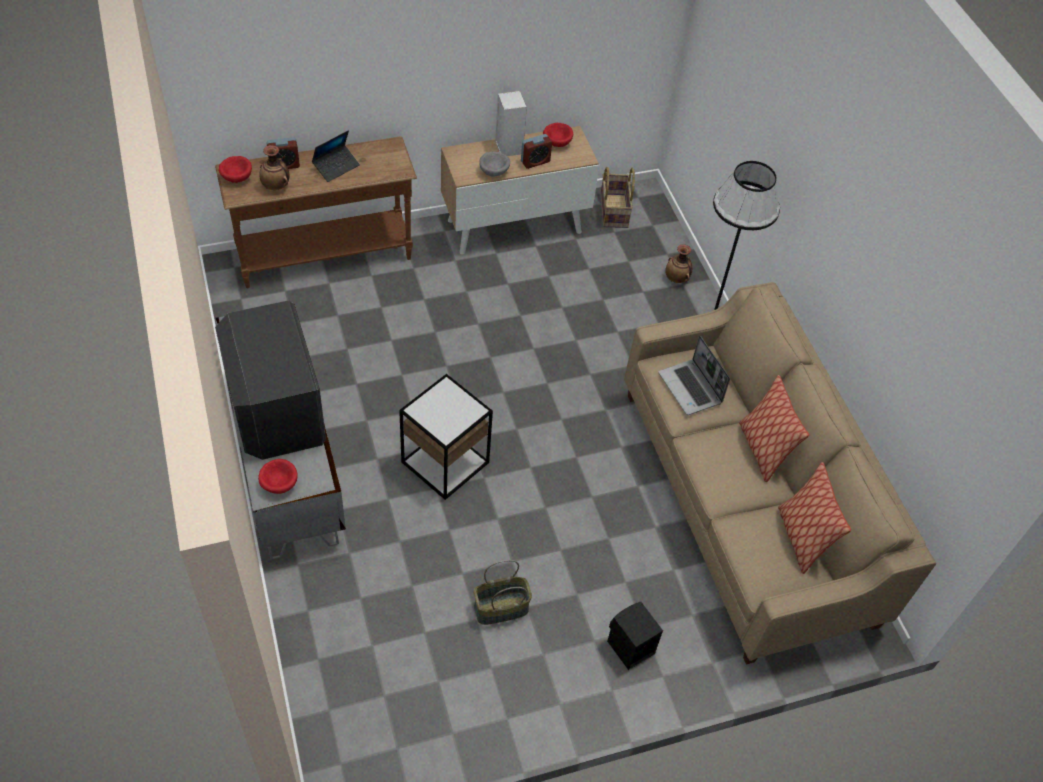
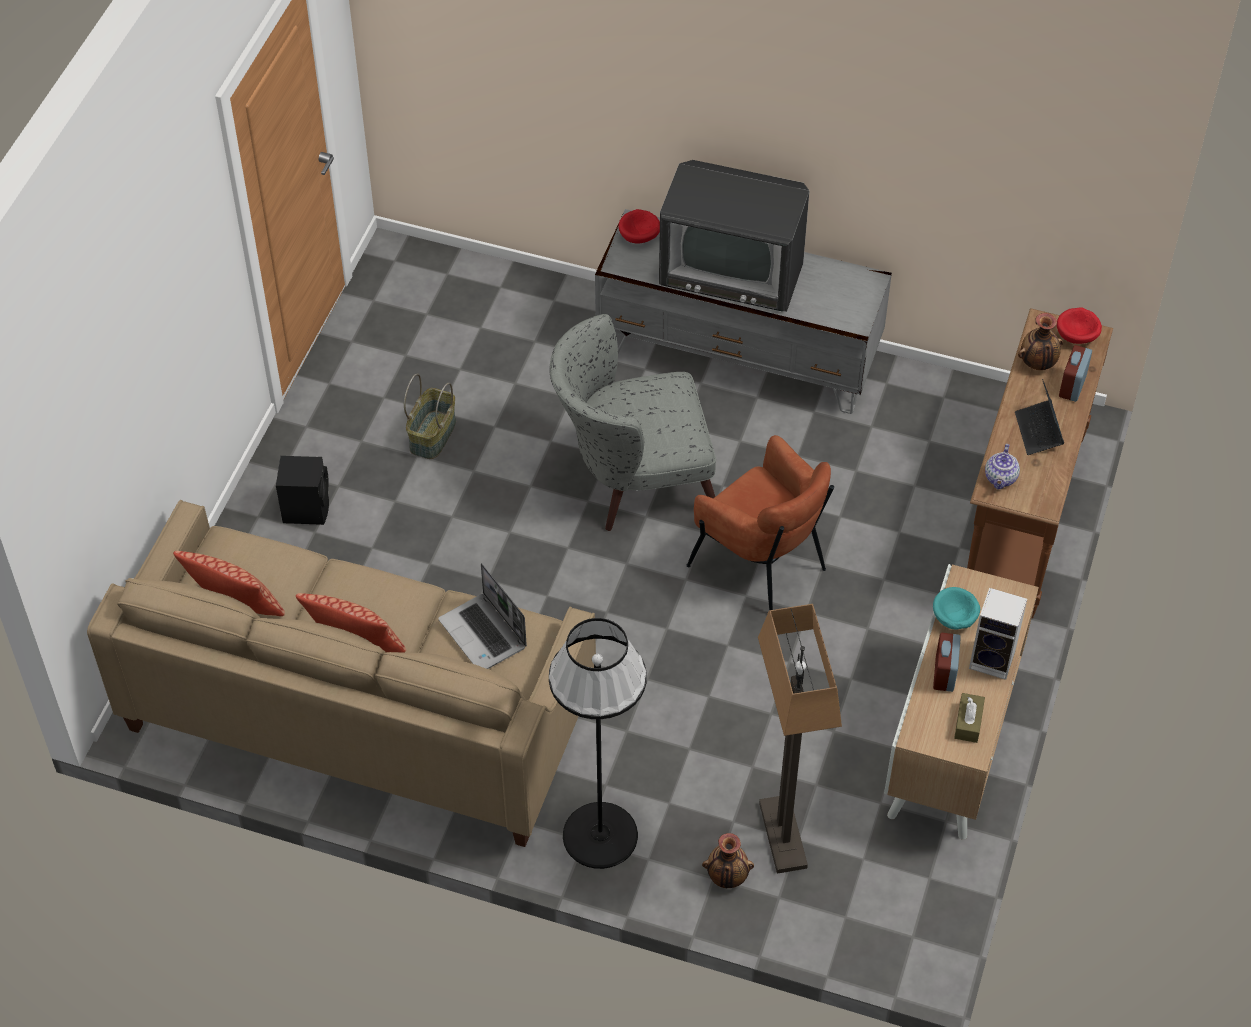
camera: 130 degrees right, 0 degrees up
(388, 169) = (1001, 478): none -> teapot
(445, 462) = (632, 478): side table -> grey armchair
(459, 361) = (761, 563): none -> brown armchair
(494, 171) = (954, 619): grey bowl -> turquoise bowl
(557, 142) = (968, 722): red bowl -> brown tissue box
(613, 211) = (905, 884): basket -> none
(631, 268) = (782, 835): none -> floor lamp
(691, 388) = (484, 634): laptop -> laptop turned 135 degrees counterclockwise

